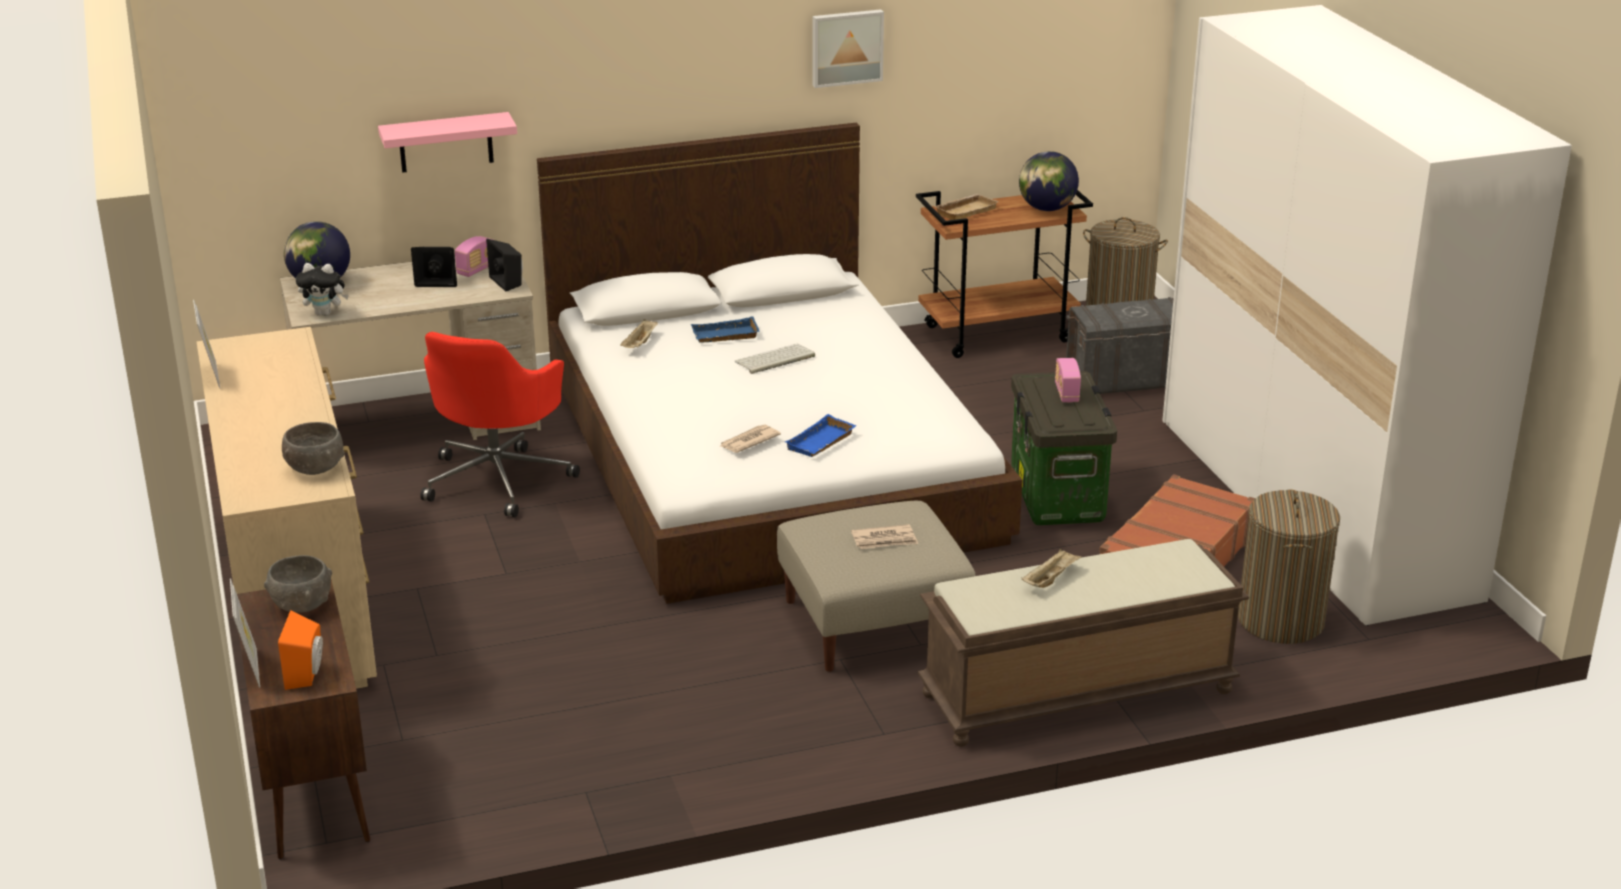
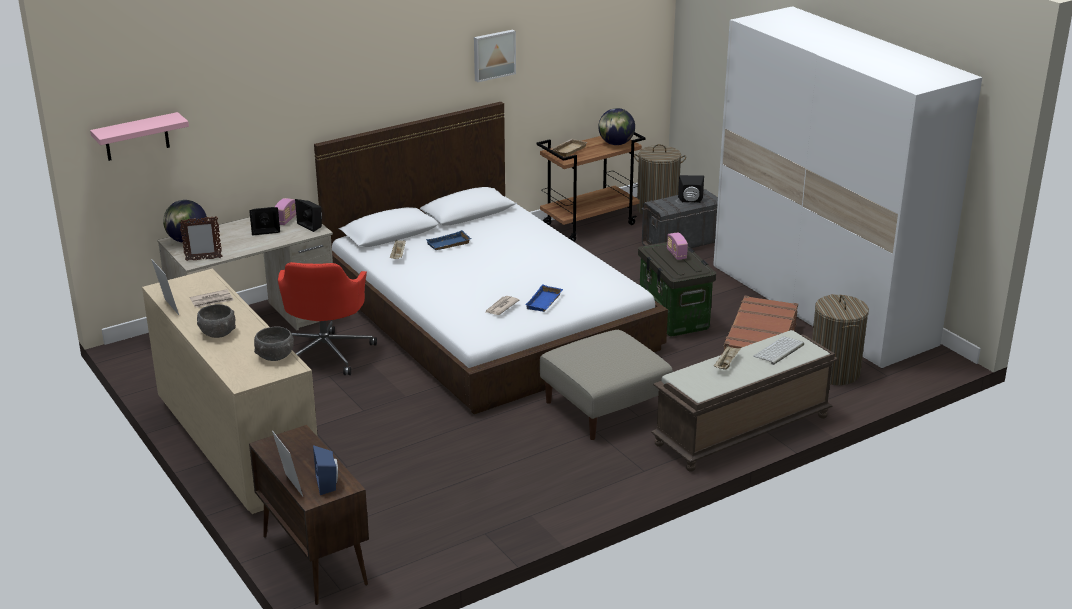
camera: 15 degrees left, 0 degrees up
(301, 604) = (297, 442): grey bowl -> grey bowl (217, 333)
(307, 674) = (328, 483): orange speaker -> blue speaker
(325, 313) = (203, 259): plush toy -> picture frame
(445, 142) = (258, 139): pink shelf -> pink shelf (136, 137)
(774, 360) = (488, 255): keyboard -> keyboard (779, 351)
(885, 540) = (612, 355): newspaper -> newspaper (212, 300)
(1147, 313) = (690, 201): none -> black speaker

